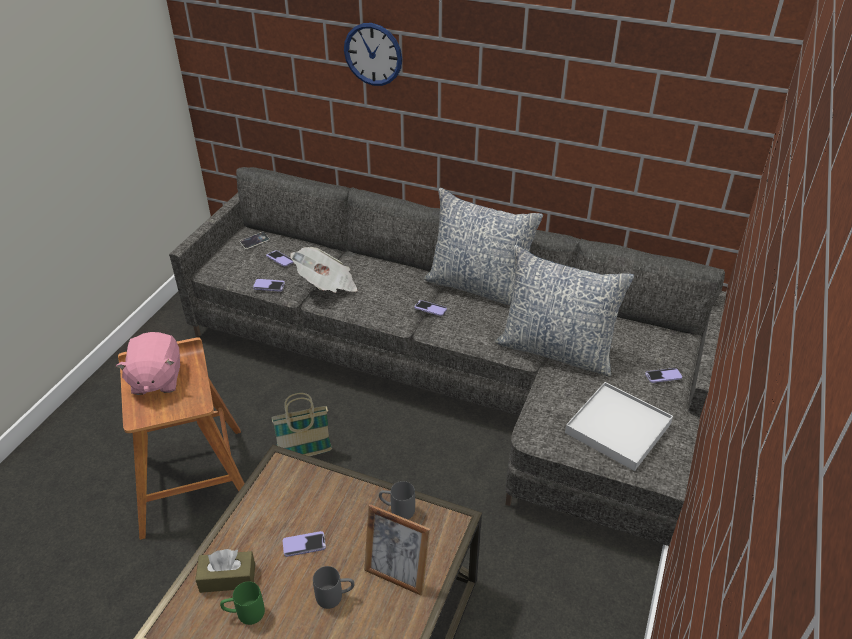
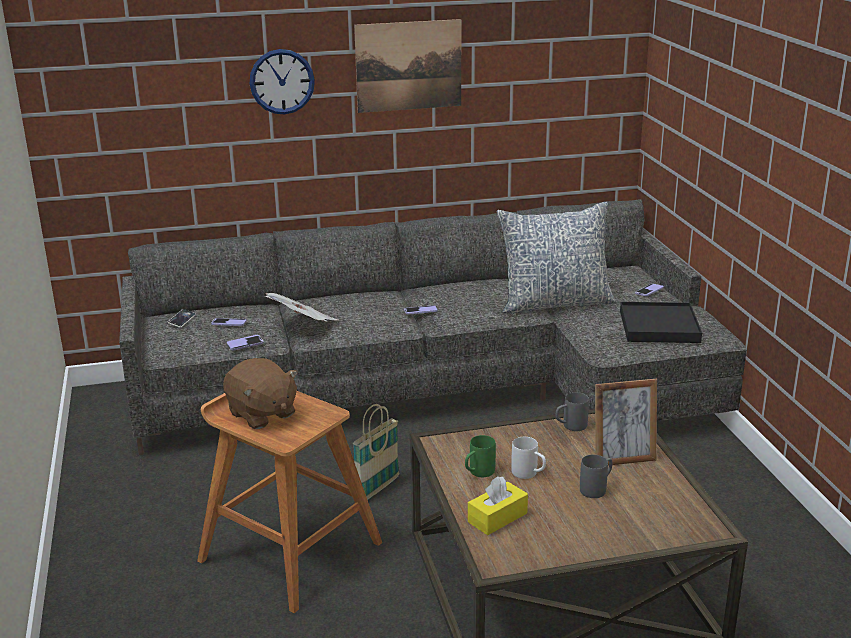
camera: 35 degrees left, 15 degrees down
(156, 380) = (261, 414): pink plush toy -> brown plush toy
(227, 578) = (497, 518): brown tissue box -> yellow tissue box
(244, 614) = (543, 528): green mug -> green mug (478, 473)
(304, 545) = (529, 474): phone -> white mug
(479, 287) = (441, 286): pillow -> none
(494, 66) = (408, 66): none -> picture
(618, 428) = (659, 327): white tray -> black tray

